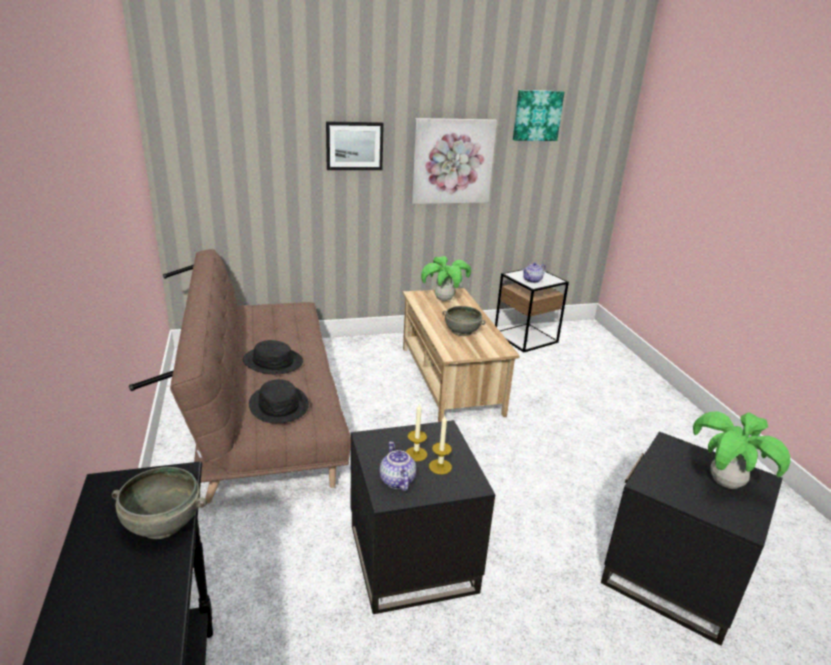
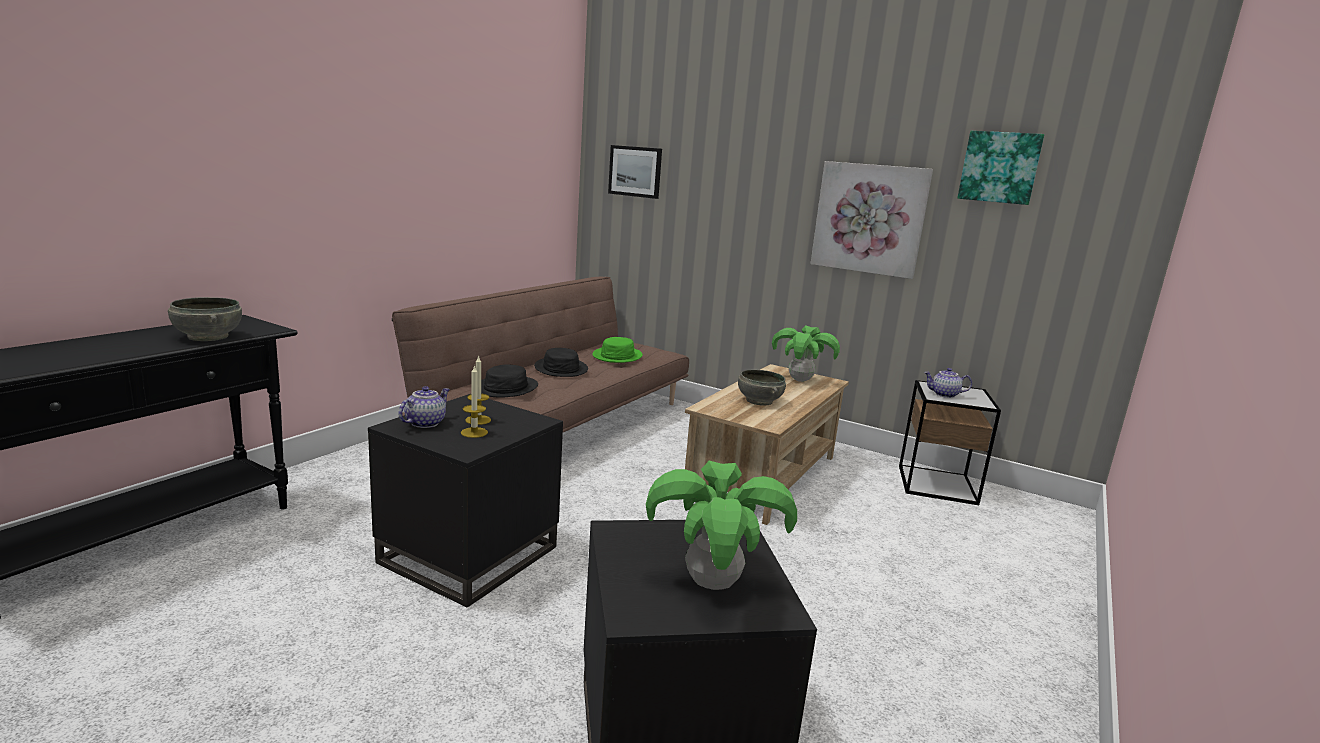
camera: 45 degrees right, 10 degrees down
(281, 326) = (617, 356): none -> green hat
(354, 146) = (756, 189): picture -> picture (635, 171)

